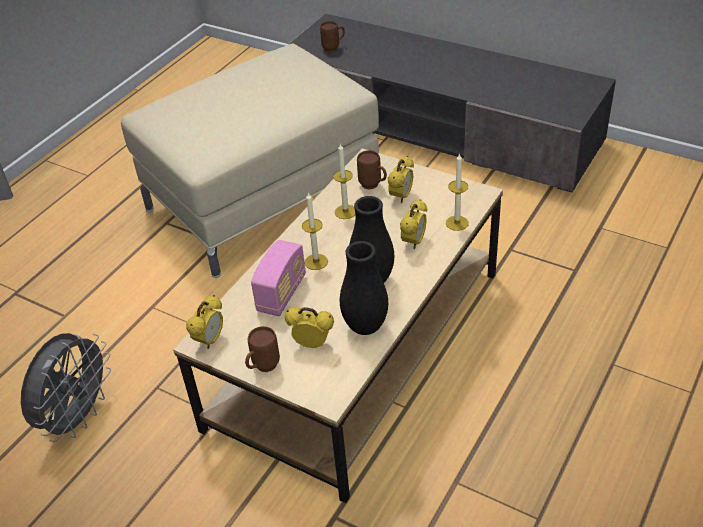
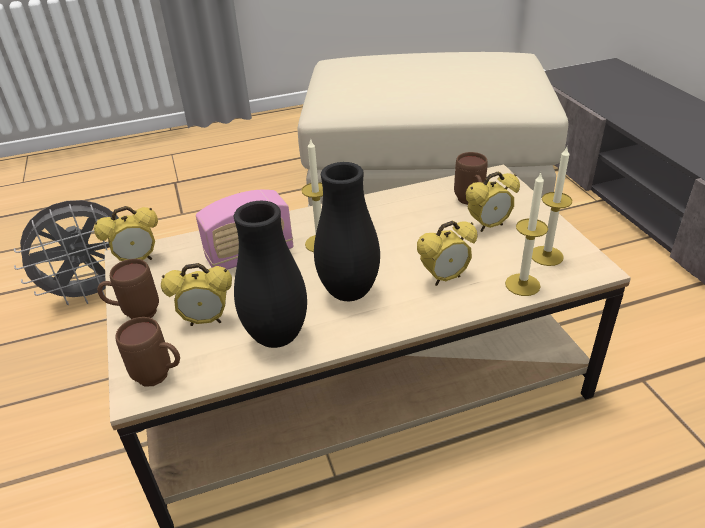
camera: 40 degrees right, 5 degrees down
(312, 344) = (206, 320): alarm clock -> alarm clock turned 120 degrees clockwise
(334, 48) = (592, 85): brown mug -> brown mug (160, 377)
(345, 212) = (410, 212): candle -> candle (546, 256)

